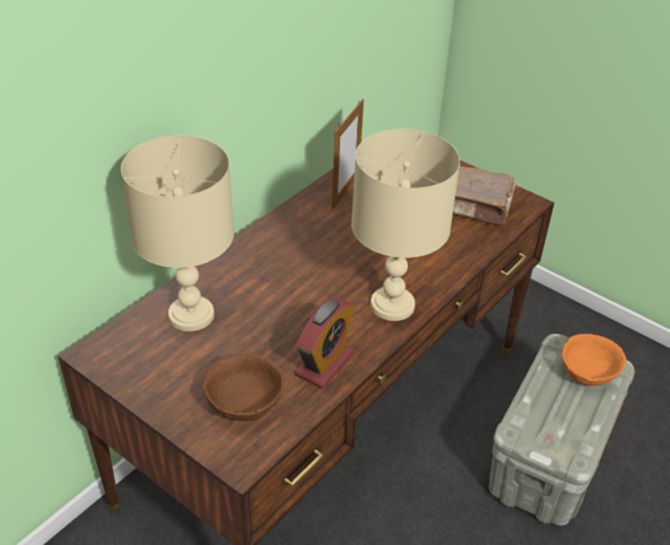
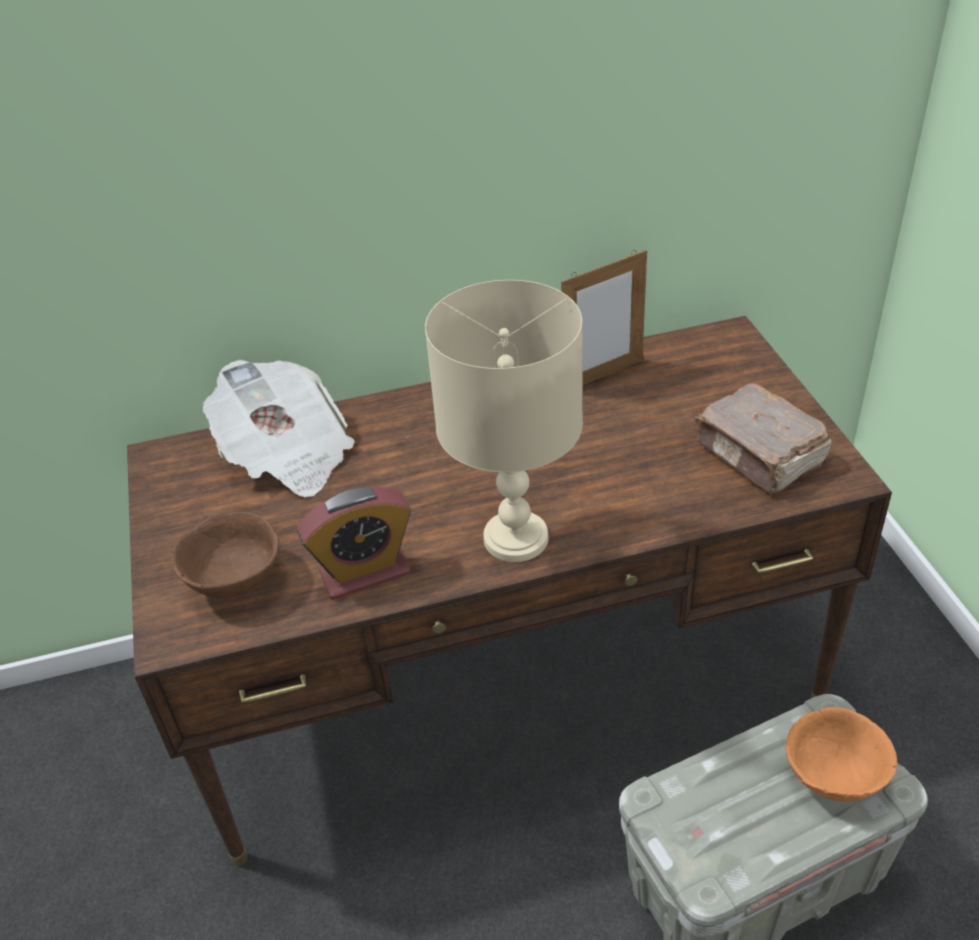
camera: 40 degrees right, 0 degrees up
(192, 315) = (287, 455): beige table lamp -> newspaper

